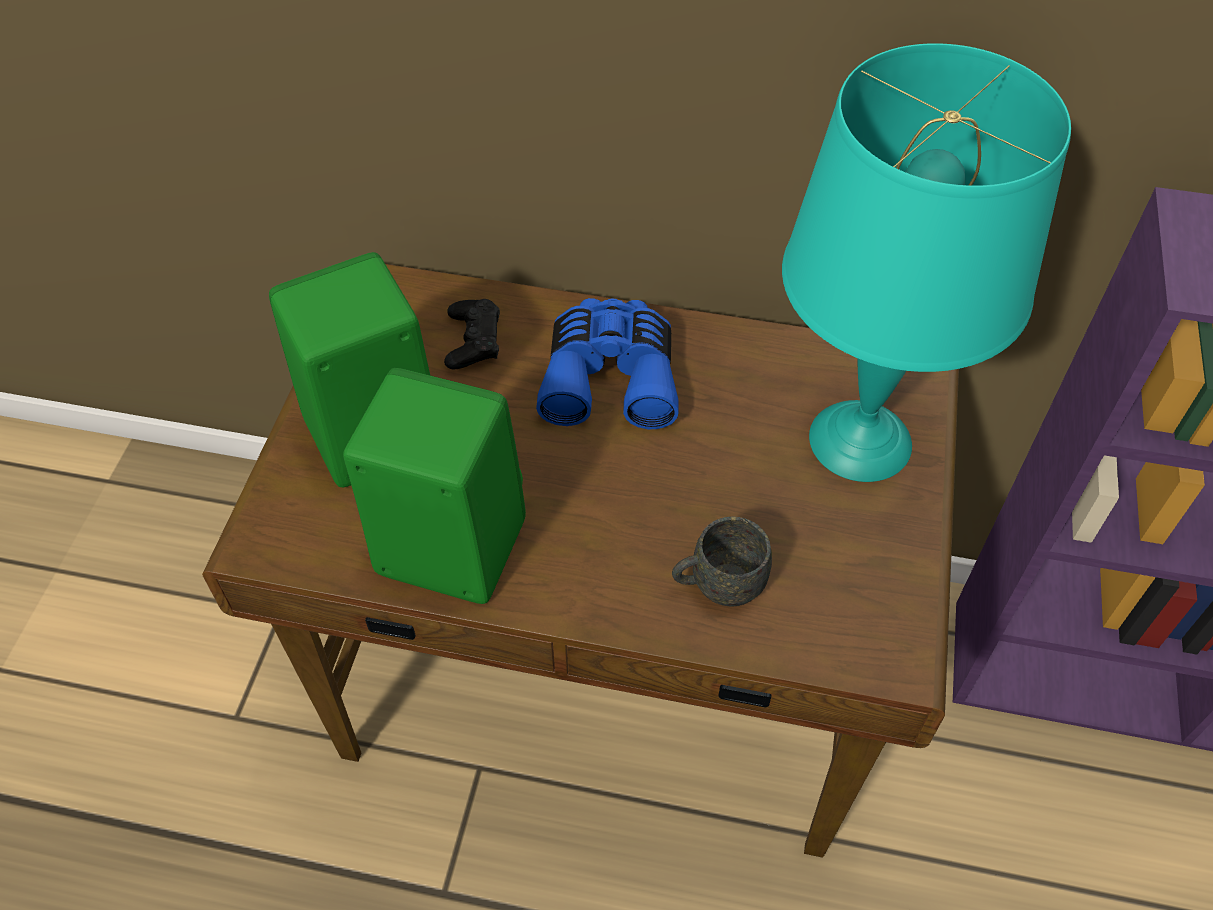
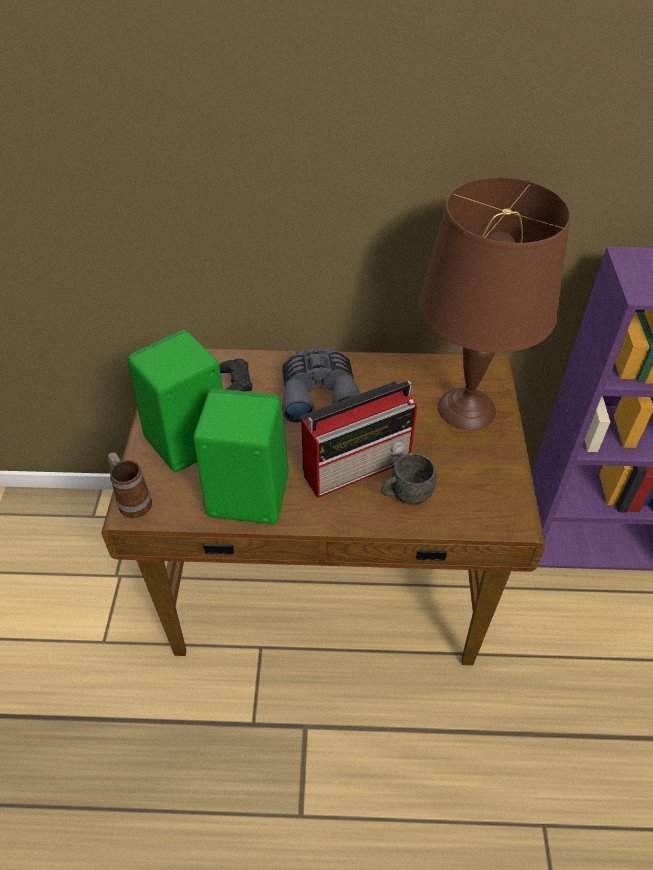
camera: 10 degrees left, 5 degrees down
(261, 527) = (132, 500): none -> mug
(610, 376) = (319, 392): blue binoculars -> grey binoculars
(649, 519) = (359, 465): none -> radio
(859, 441) = (466, 409): turquoise table lamp -> brown table lamp

